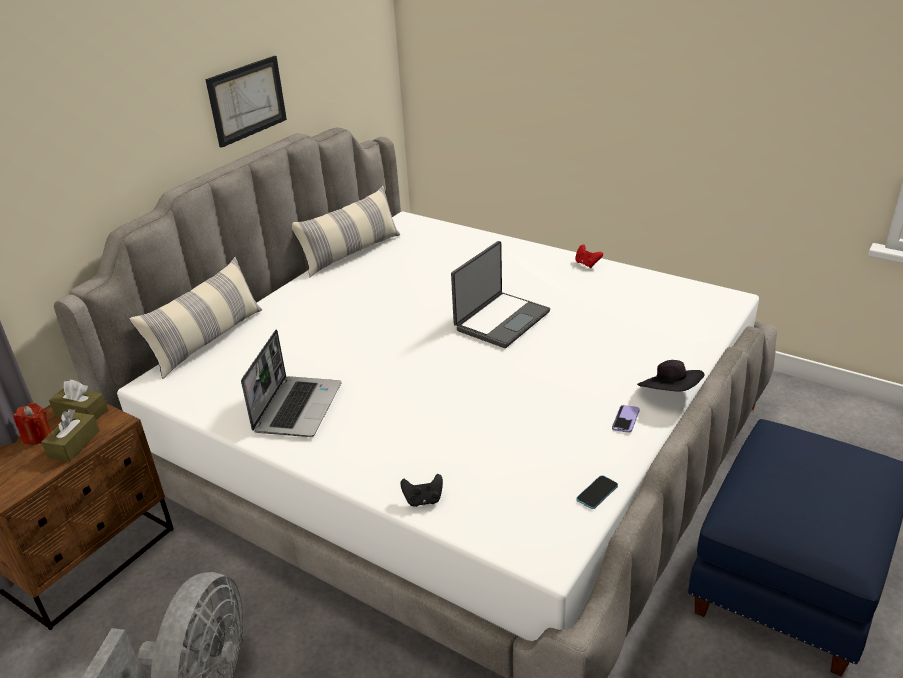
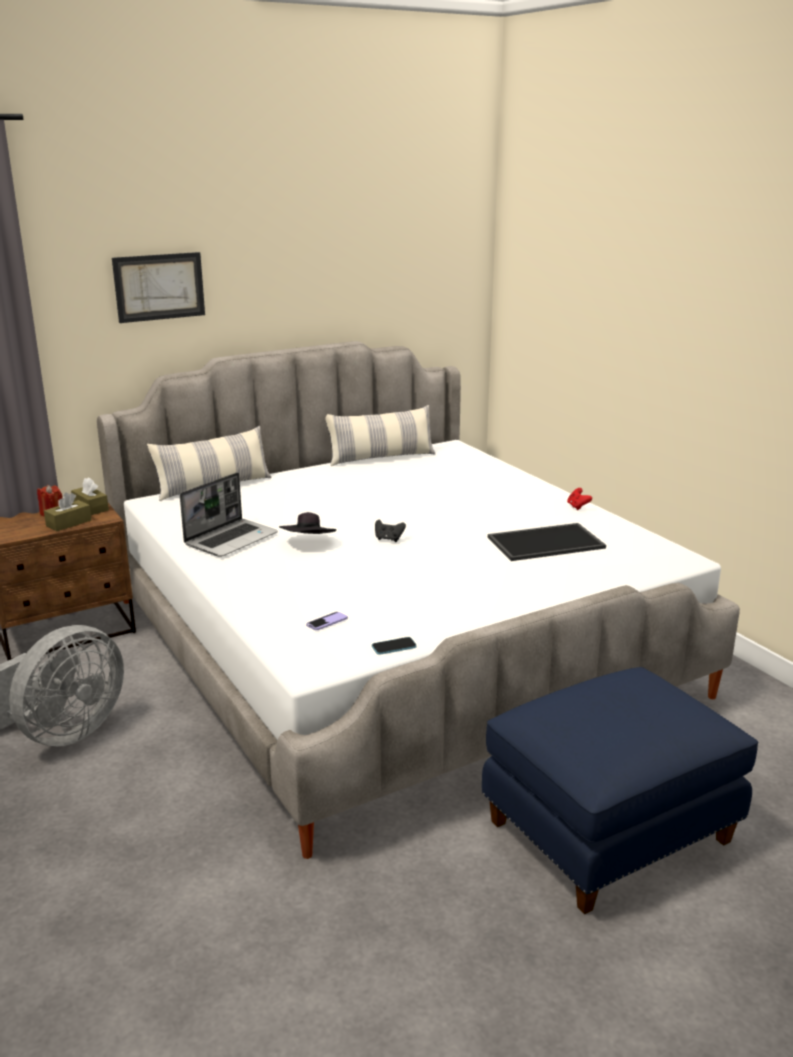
camera: 25 degrees right, 10 degrees down
(247, 100) = (312, 302): picture -> picture (159, 287)
(423, 500) = (258, 613): black game controller -> black game controller (388, 539)
(501, 320) = (451, 526): laptop -> none
(601, 313) = (546, 542): none -> tray
(625, 420) = (476, 612): phone -> phone (327, 622)
(669, 393) = (538, 606): black hat -> black hat (308, 543)

